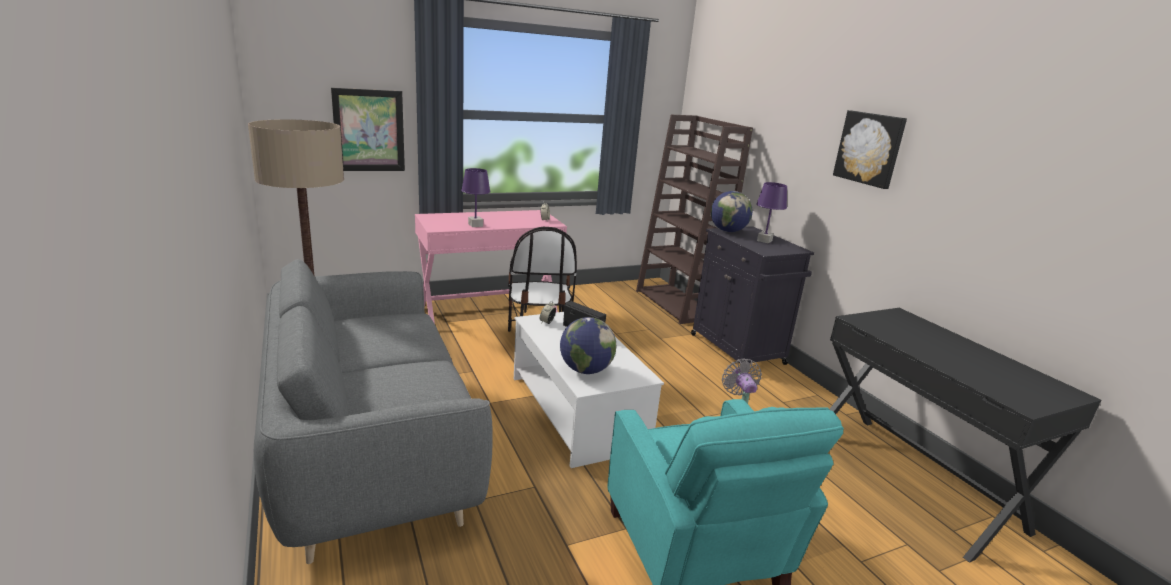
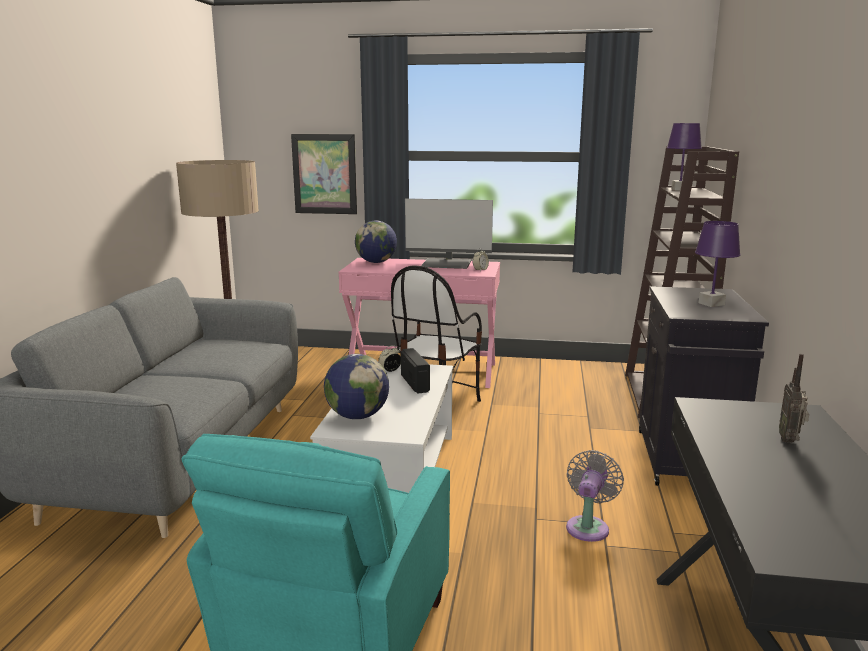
camera: 35 degrees right, 5 degrees down
(475, 225) = (396, 269): purple table lamp -> purple table lamp (680, 189)
(508, 216) = (447, 264): none -> monitor
(728, 231) = (676, 290): globe -> globe (376, 262)
(870, 148) = (816, 158): picture -> none
(924, 334) = (790, 440): none -> radio

